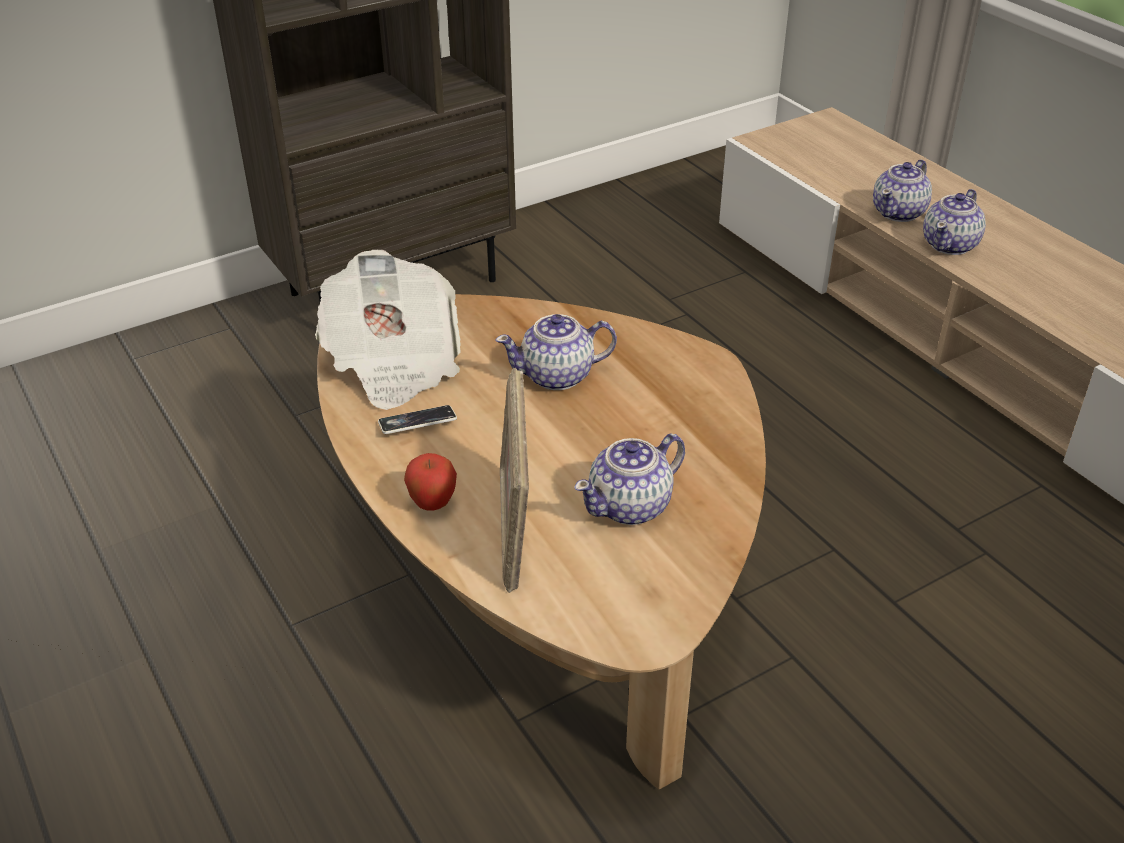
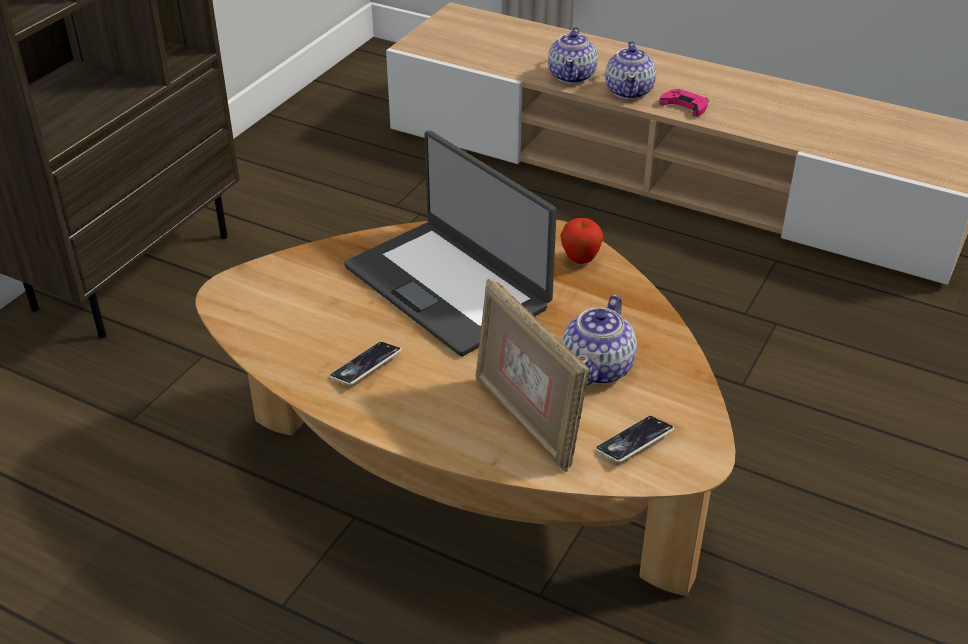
camera: 30 degrees left, 0 degrees up
(393, 362) = (295, 323): newspaper -> none
(433, 504) = (440, 427): apple -> apple (580, 260)
(558, 376) = (448, 286): teapot -> laptop
(600, 592) = (634, 442): none -> phone
(1001, 277) = (684, 106): none -> pink game controller

